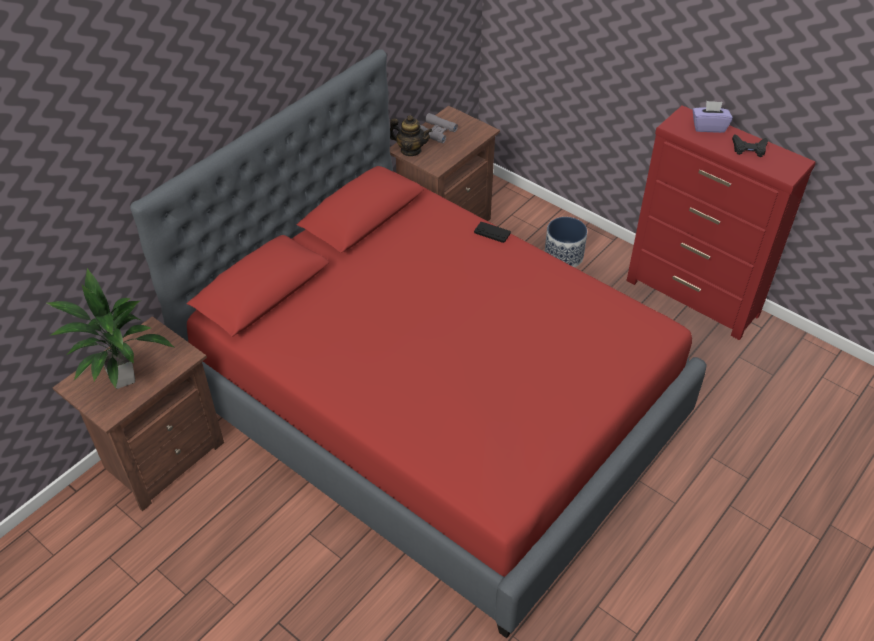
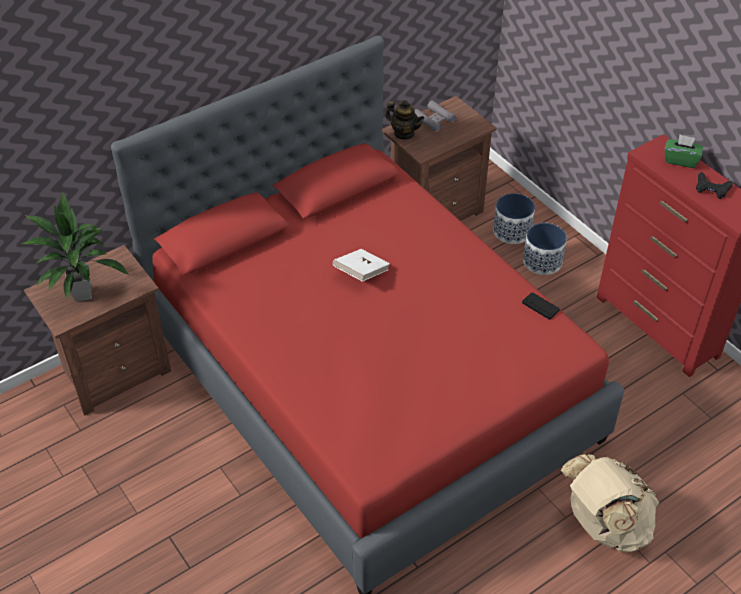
camera: 15 degrees right, 0 degrees up
(419, 298) = (361, 273): none -> white book
(492, 233) = (451, 225): black game controller -> black game controller (540, 306)
(525, 232) = (512, 231): none -> planter
(708, 127) = (680, 160): purple tissue box -> green tissue box
(714, 502) = (604, 524): none -> beige backpack

